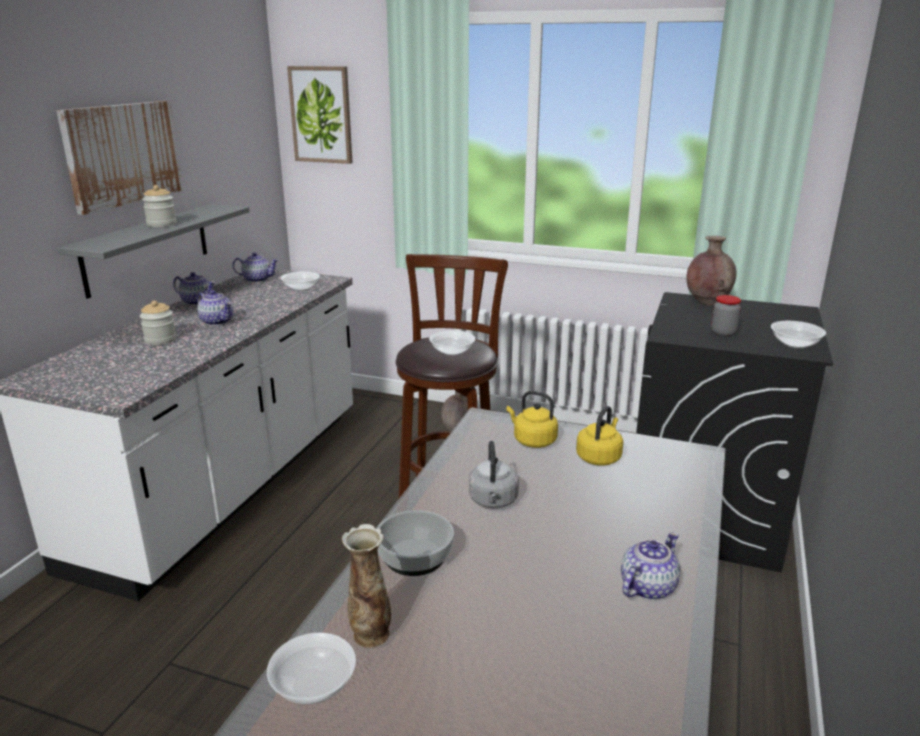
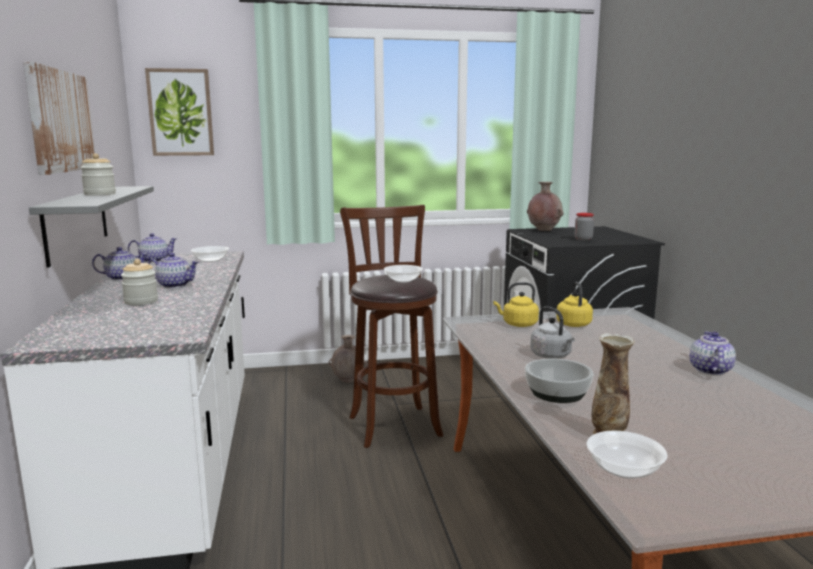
camera: 30 degrees left, 10 degrees down
(794, 344) = (629, 239): bowl -> none

